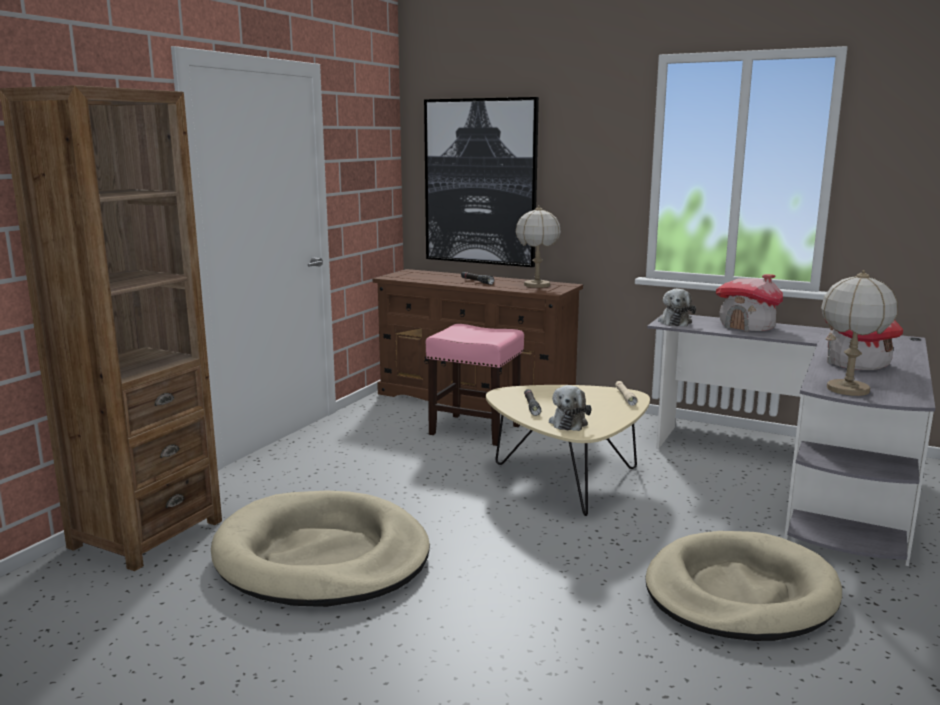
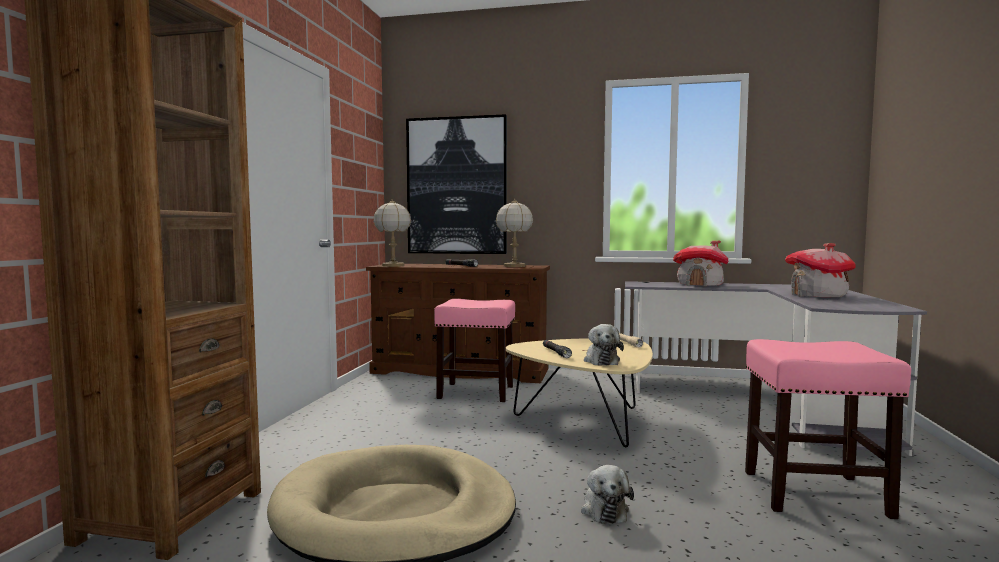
camera: 15 degrees left, 10 degrees down
(675, 322) = (642, 284): plush toy -> plush toy (604, 509)
(739, 592) = (813, 493): beige dog bed -> pink stool
(847, 389) = (845, 306): table lamp -> table lamp (393, 266)

